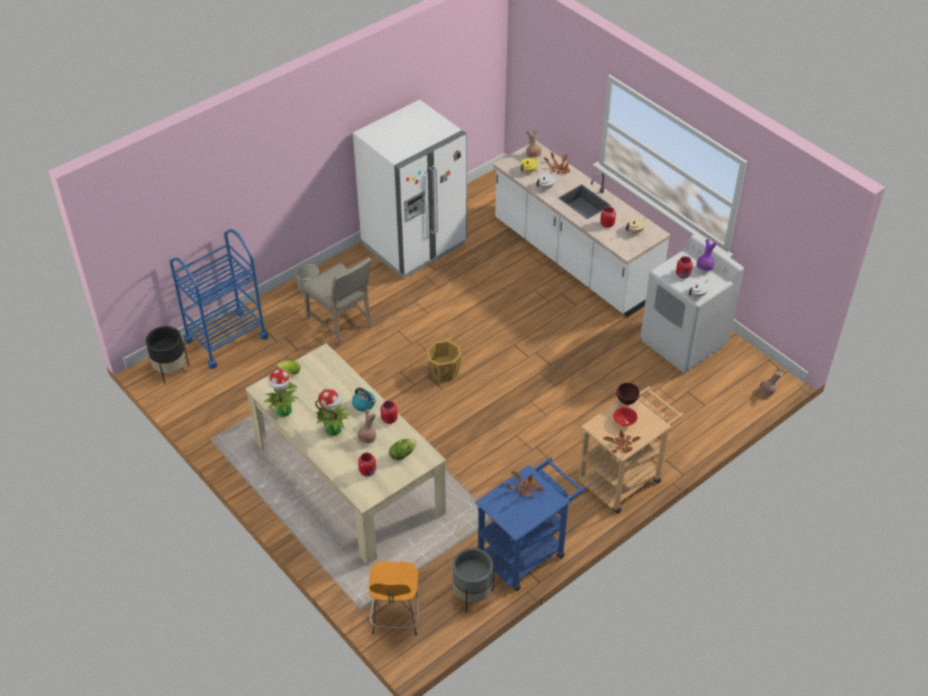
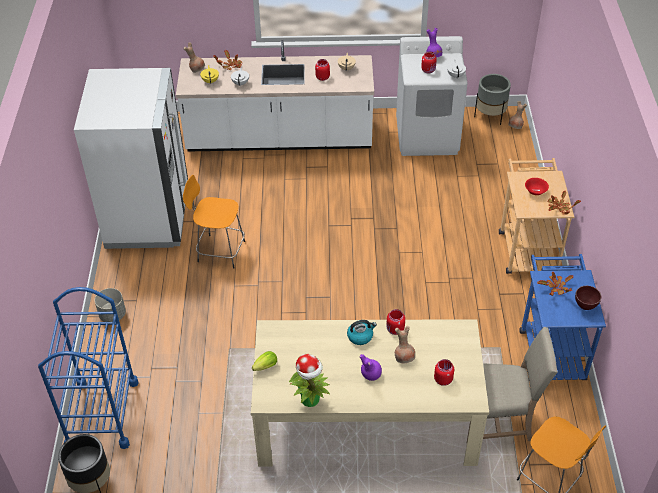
camera: 50 degrees left, 0 degrees up
(334, 429) = (370, 375): potted plant -> purple vase
(342, 322) = (181, 317): beige chair -> beige chair (498, 420)
(402, 454) = (444, 344): lettuce -> none
(422, 302) = (219, 251): none -> orange stool
(443, 372) = (312, 285): orange bucket -> none
(472, 594) = (567, 411): grey planter -> grey planter (490, 116)
(626, 402) = (515, 179): brown bowl -> brown bowl (585, 307)

